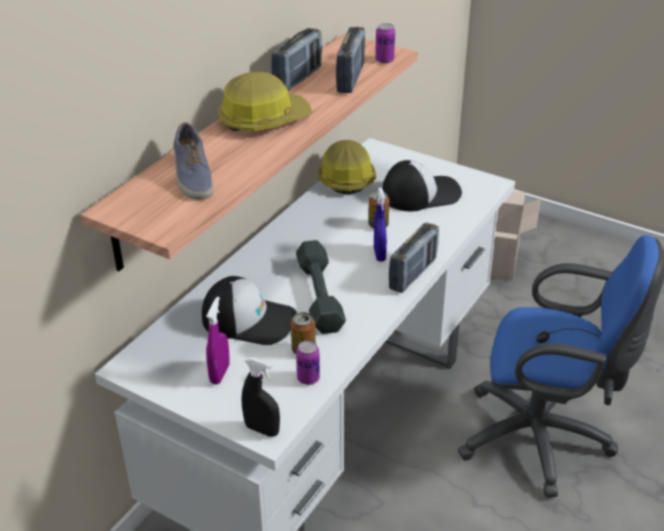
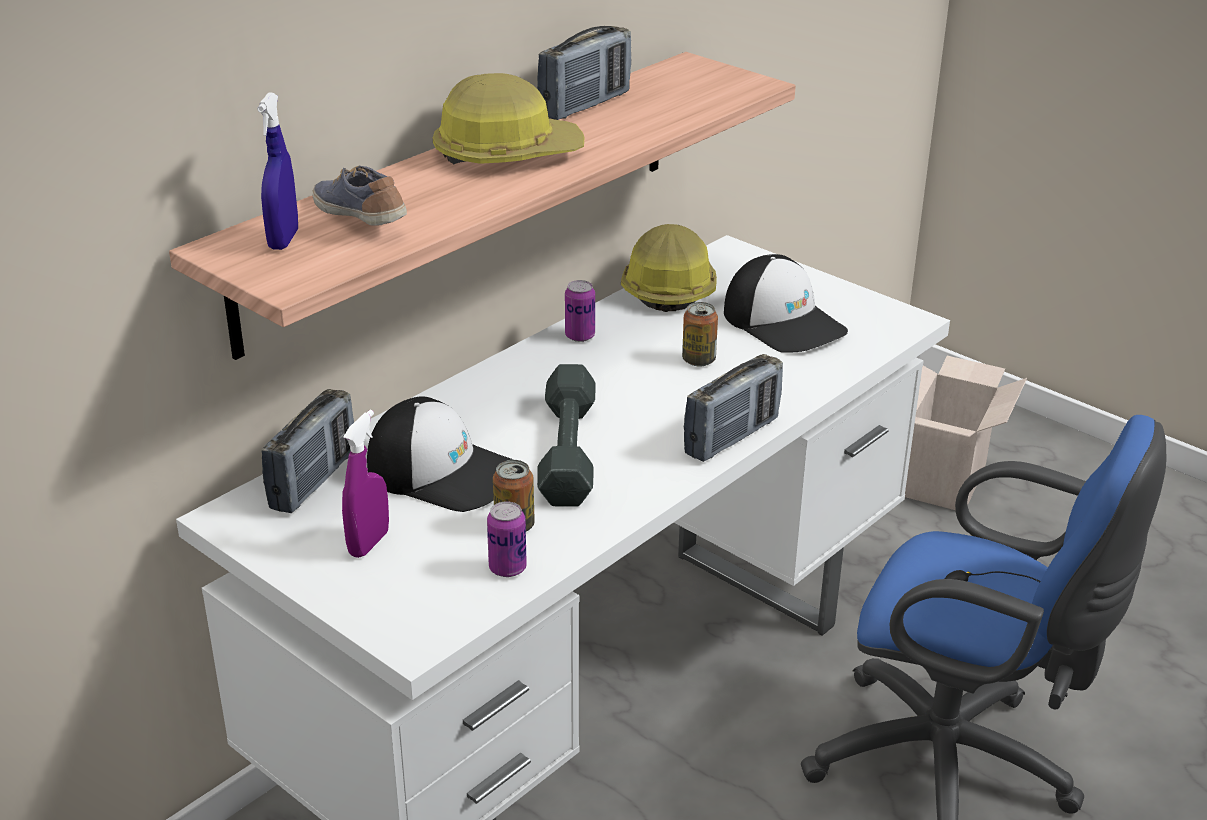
camera: 10 degrees right, 5 degrees down
(192, 177) = (361, 218): shoe -> shoe turned 150 degrees clockwise
(262, 429) = (407, 633): black spray bottle -> none
(350, 79) = (670, 111): radio -> radio (313, 481)
(379, 254) = (686, 402): blue spray bottle -> blue spray bottle (283, 240)
(384, 60) = (735, 91): can -> can (580, 336)
(420, 193) = (784, 322): cap -> cap turned 60 degrees clockwise

